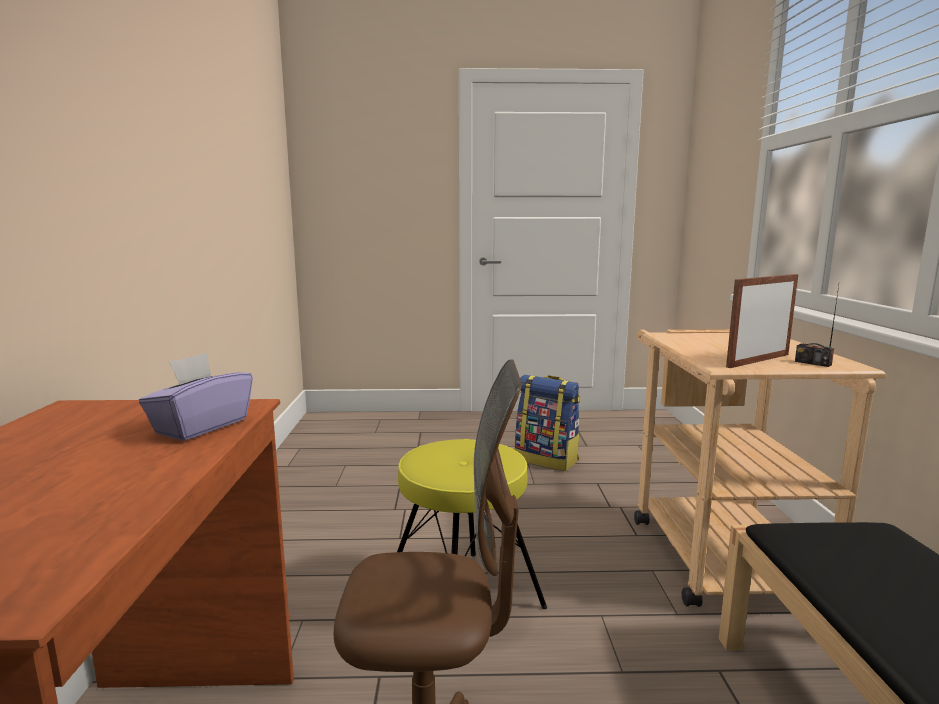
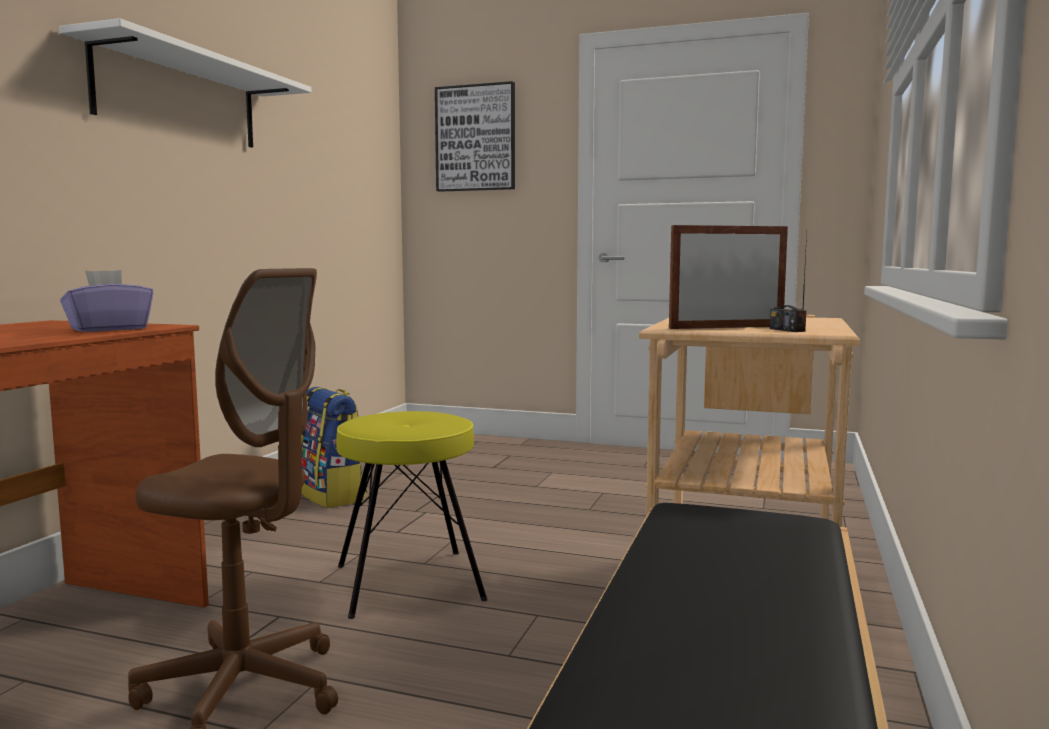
camera: 20 degrees right, 5 degrees down
(141, 118) = (179, 98): none -> white shelf
(364, 154) = (476, 138): none -> picture
(547, 459) = (630, 492): backpack -> backpack (333, 496)

